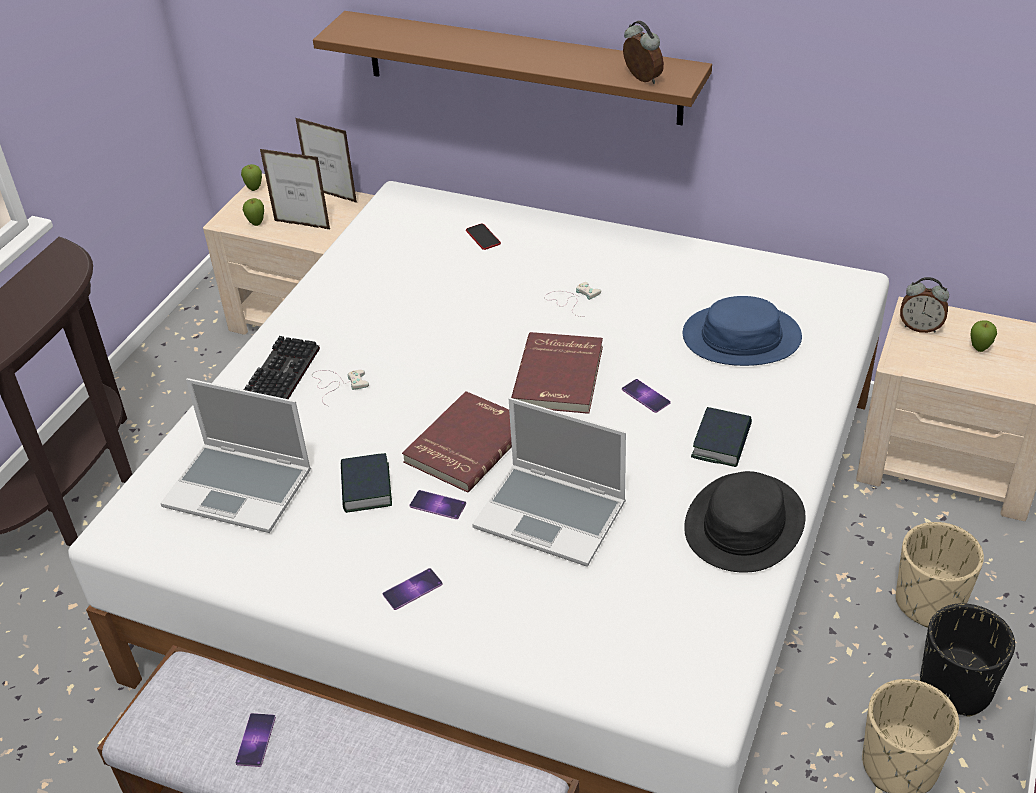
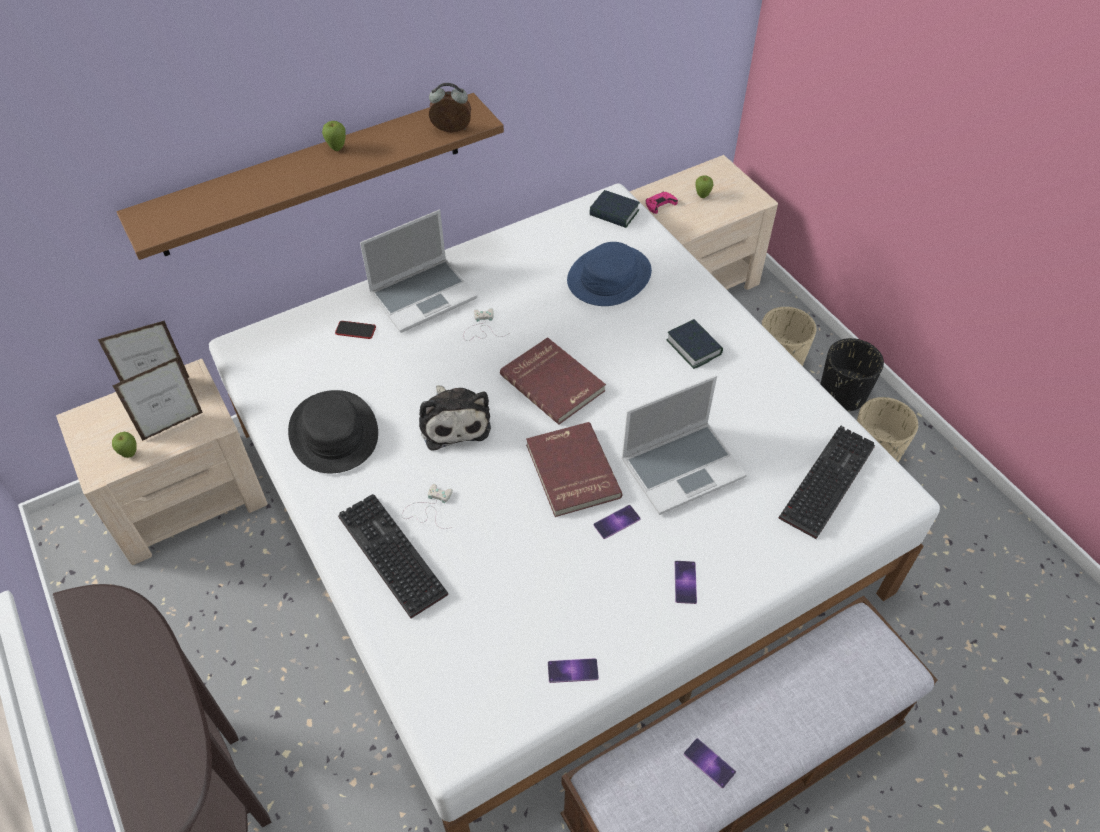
camera: 55 degrees left, 10 degrees up
(241, 488) = (486, 633): laptop -> laptop (423, 295)
(254, 189) = (78, 430): apple -> apple (337, 148)
(366, 488) = (561, 553): book -> book (614, 213)
(446, 344) = (454, 421): none -> plush toy
(645, 396) = (617, 354): phone -> phone (573, 670)
(656, 634) = (825, 479): none -> keyboard
(744, 524) = (770, 382): black hat -> black hat (333, 433)
(920, 327) = (660, 204): alarm clock -> pink game controller

